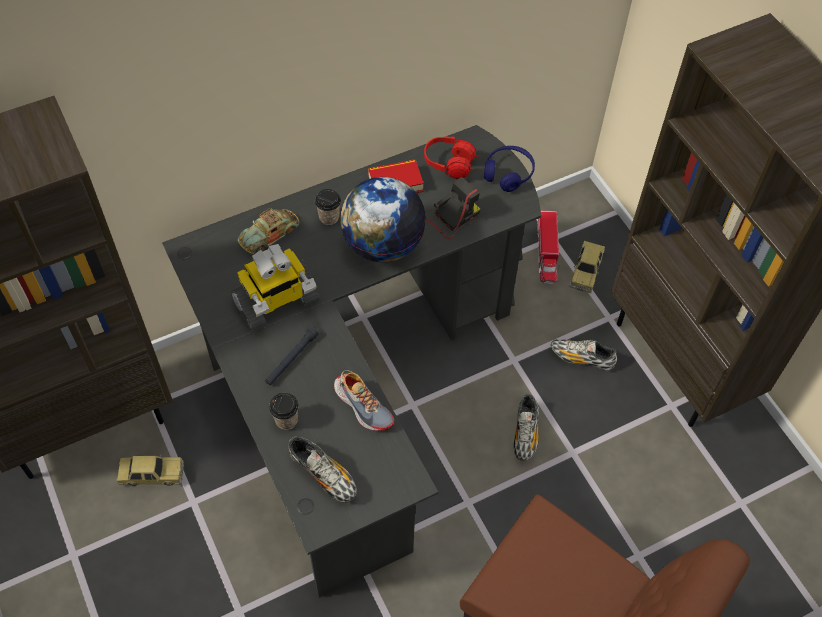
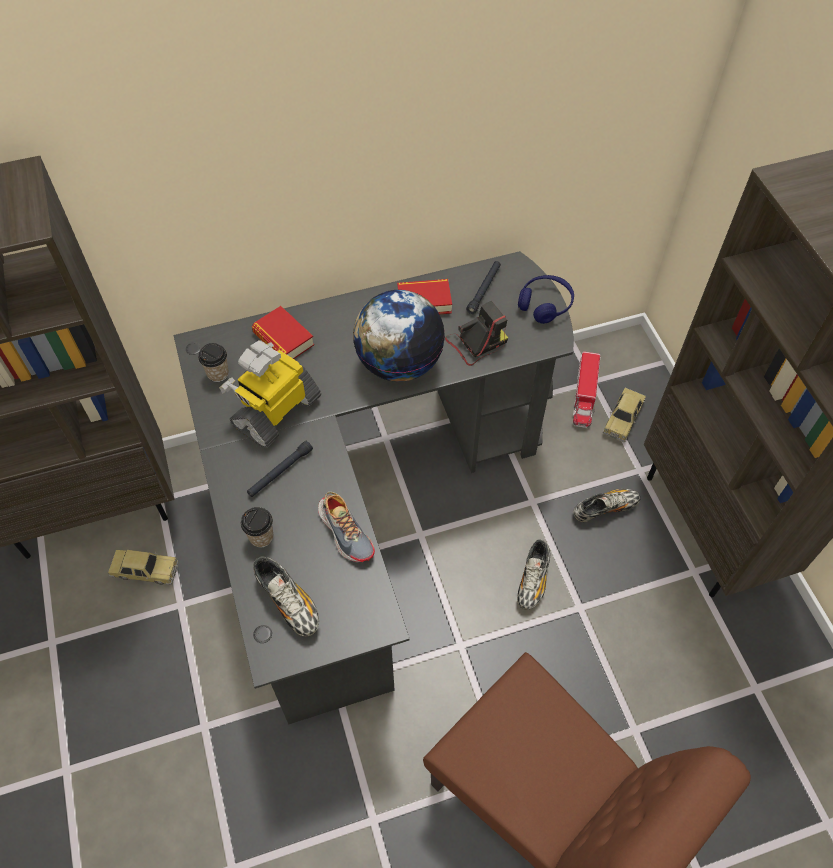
camera: 10 degrees right, 0 degrees up
(269, 234) = (283, 339): toy car -> book
(276, 303) = (276, 411): toy robot -> toy robot turned 150 degrees clockwise
(329, 217) = (348, 329): cup -> cup (218, 373)
(449, 165) = (484, 290): red headphones -> black flashlight
(582, 358) = (604, 509): shoe -> shoe turned 135 degrees clockwise

